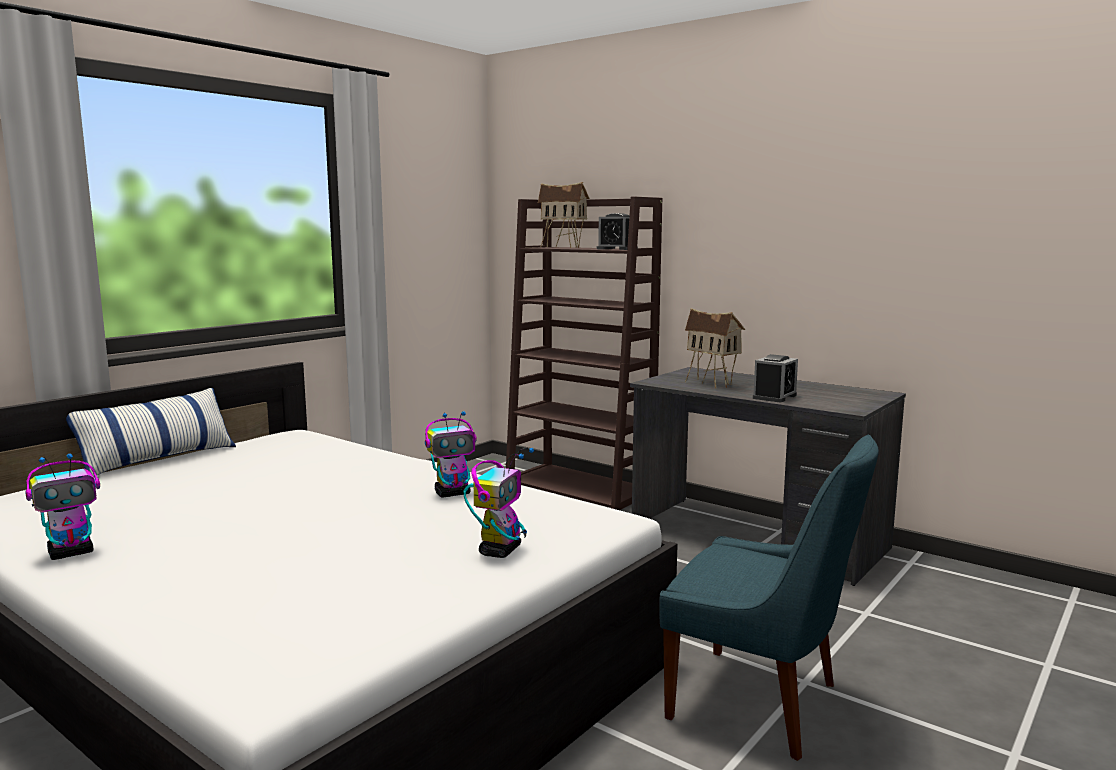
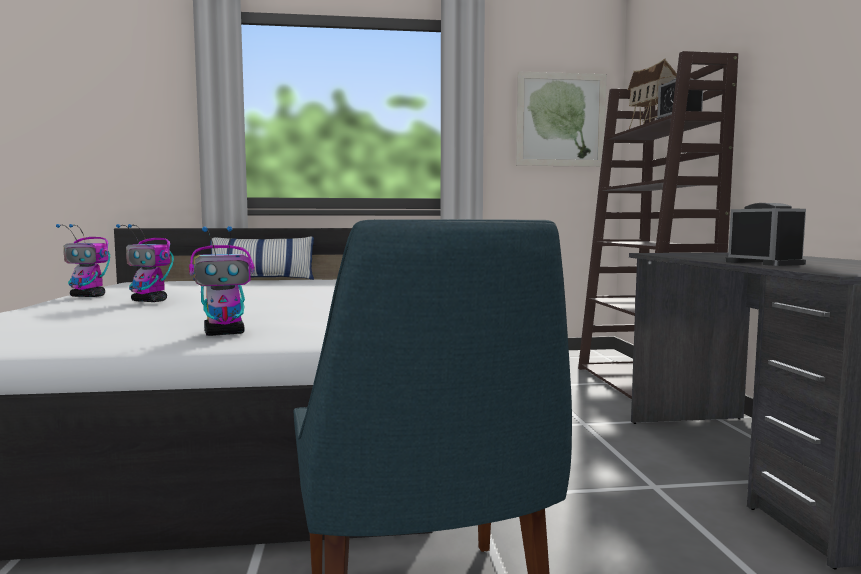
camera: 45 degrees right, 5 degrees down
(441, 215) = (561, 120): none -> picture
(453, 493) = (328, 308): toy robot -> toy robot (150, 301)
(712, 384) = (723, 256): toy house -> none
(774, 397) = (764, 263): alarm clock -> alarm clock turned 105 degrees counterclockwise

